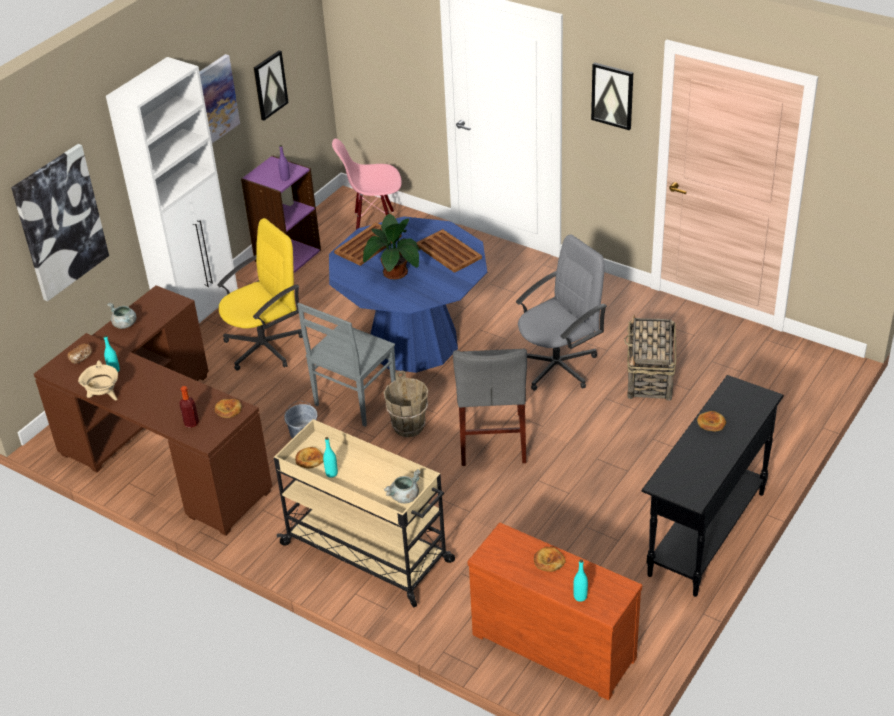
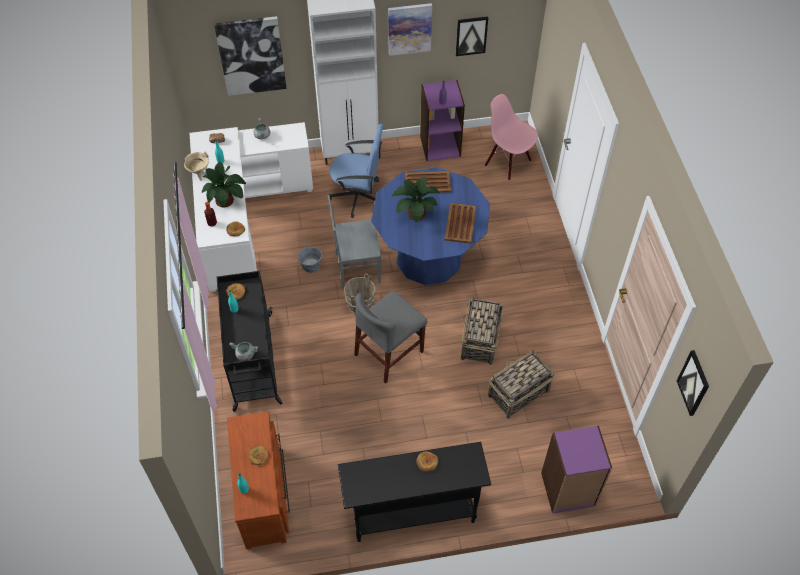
camera: 45 degrees right, 15 degrees up
(162, 451) = (243, 218): brown desk -> white desk
(177, 396) = (225, 201): none -> potted plant
(265, 347) = (358, 196): yellow office chair -> blue office chair
(368, 553) = (253, 362): beige cart -> black cart
(558, 366) = (480, 340): grey office chair -> basket
(612, 95) = (620, 202): picture -> picture (694, 383)
(794, 408) = (568, 490): none -> purple bookcase

